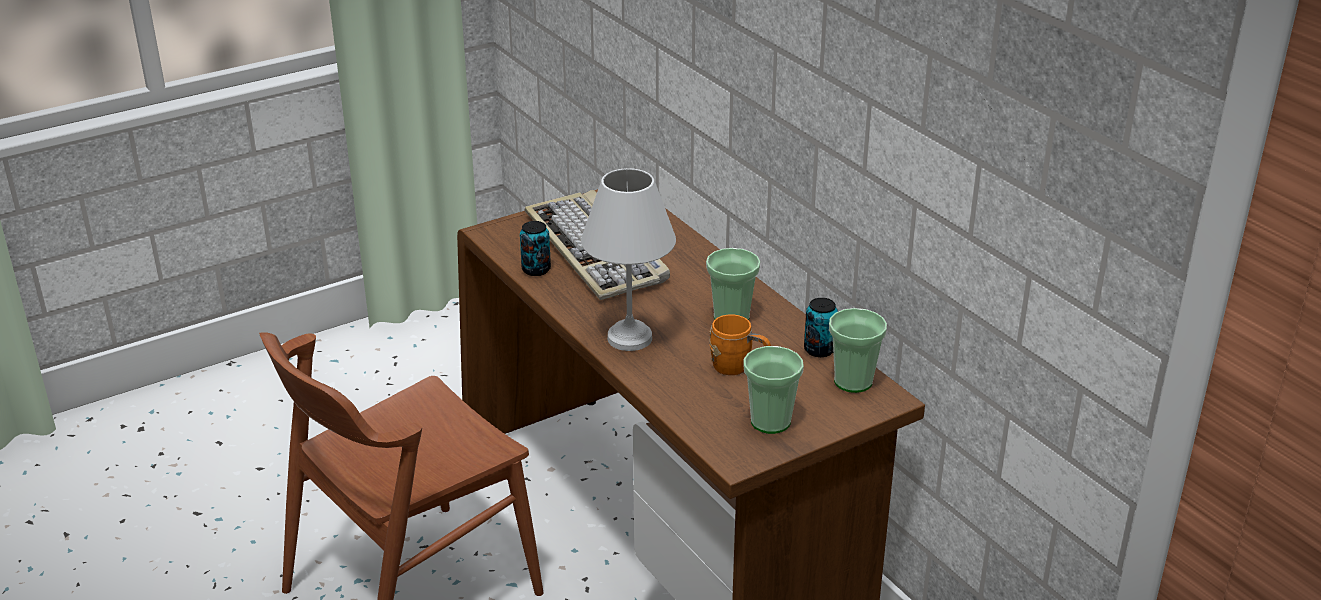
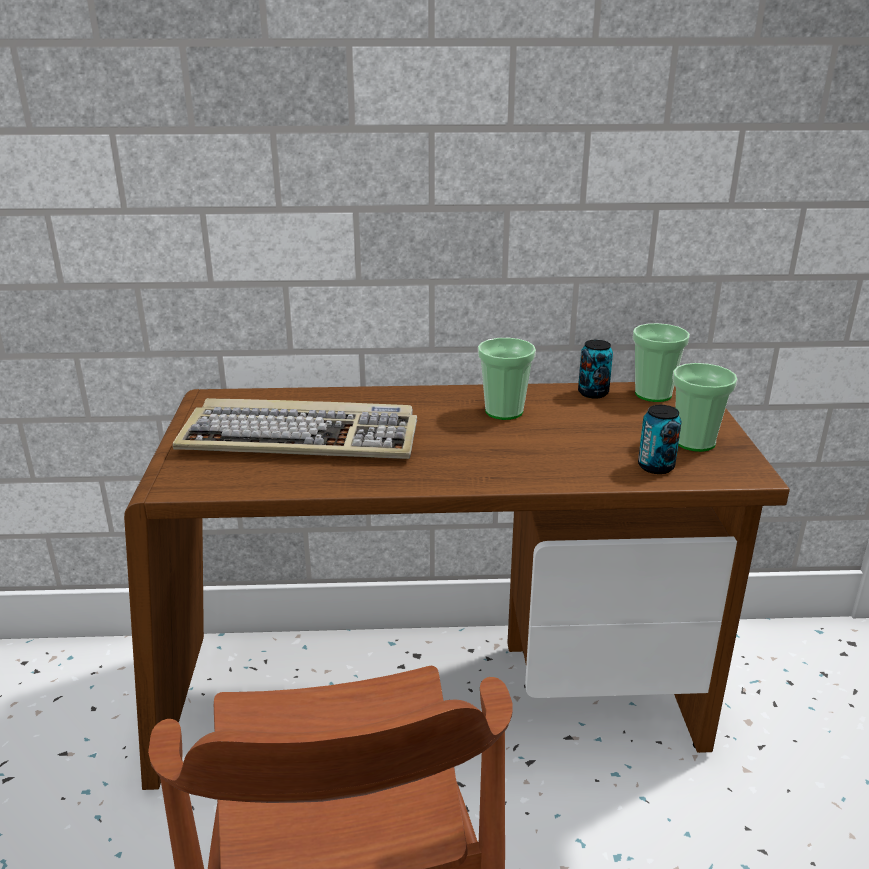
camera: 60 degrees left, 5 degrees down
(536, 269) = (295, 479): can -> can (656, 466)
(629, 337) = (489, 465): white table lamp -> none
(738, 368) = (594, 431): orange mug -> none

